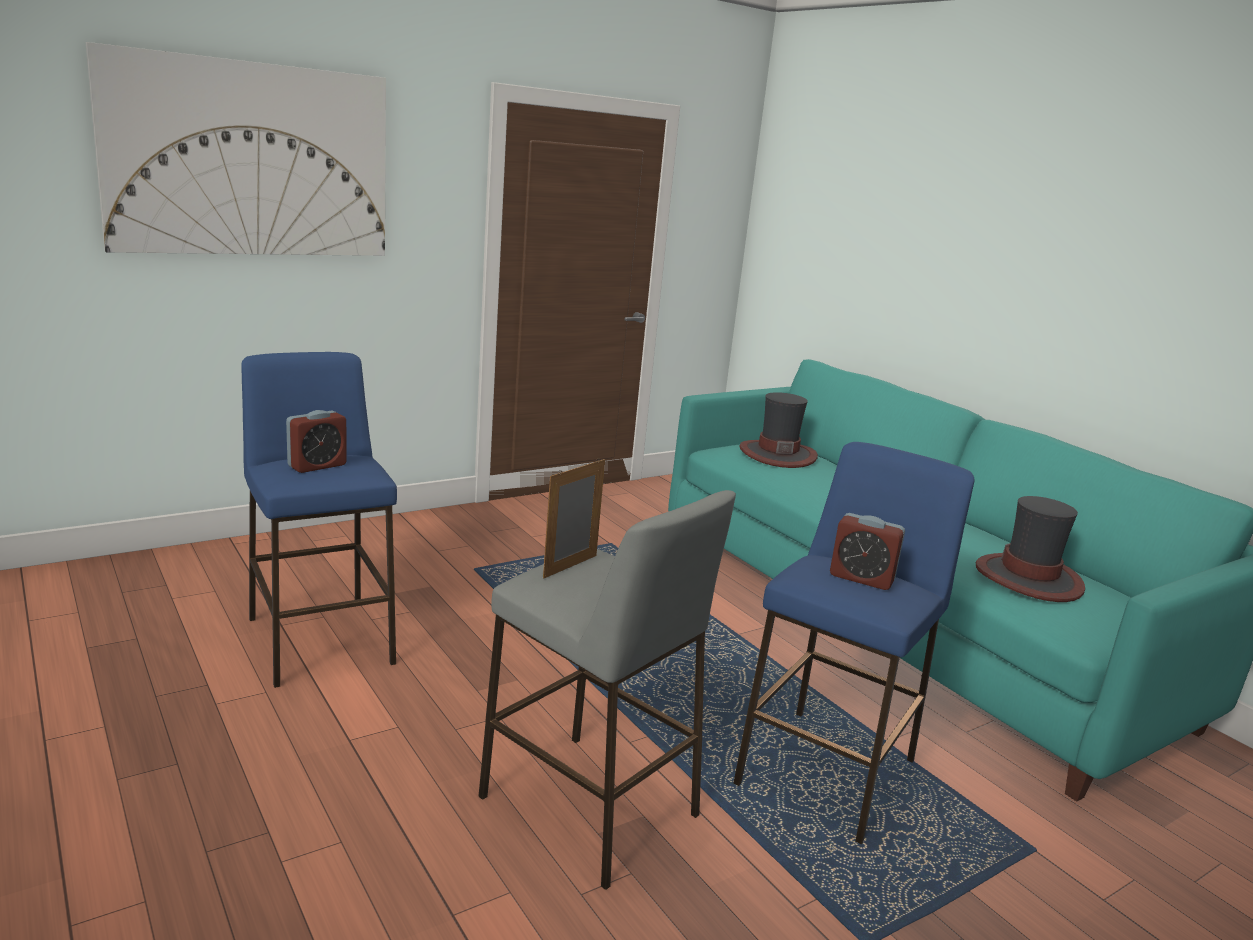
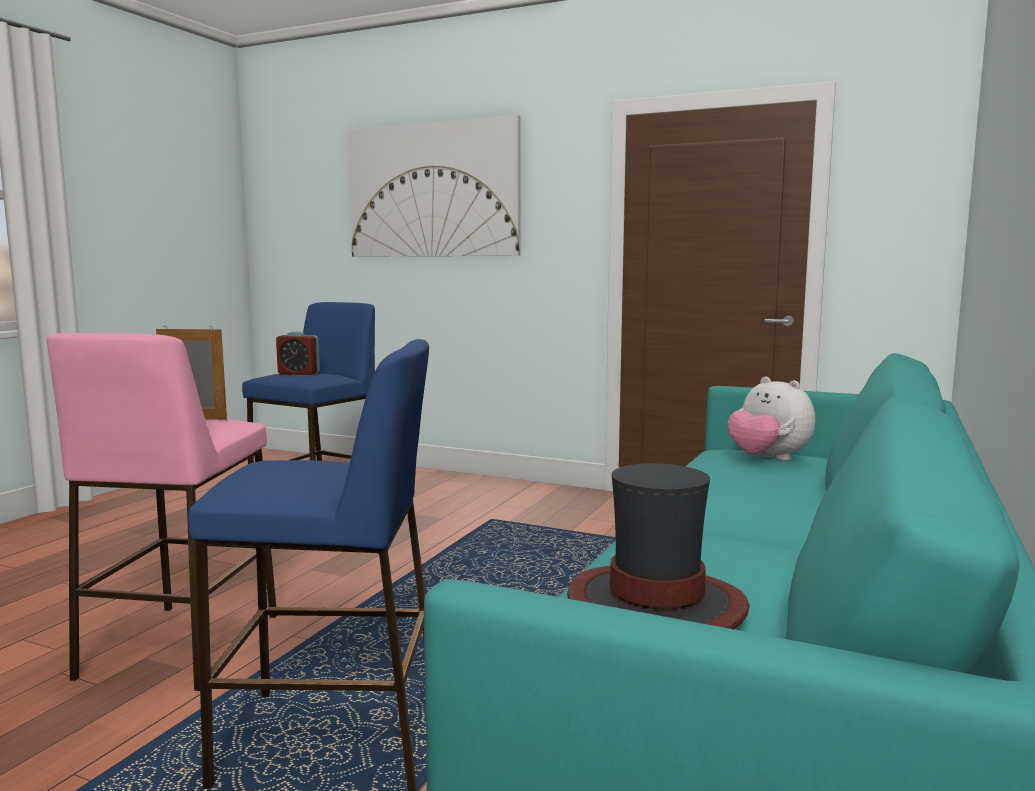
camera: 60 degrees right, 10 degrees down
(590, 806) = (180, 646): grey stool -> pink stool
(777, 454) = (768, 459): hat -> plush toy
(861, 578) = (295, 472): alarm clock -> none

